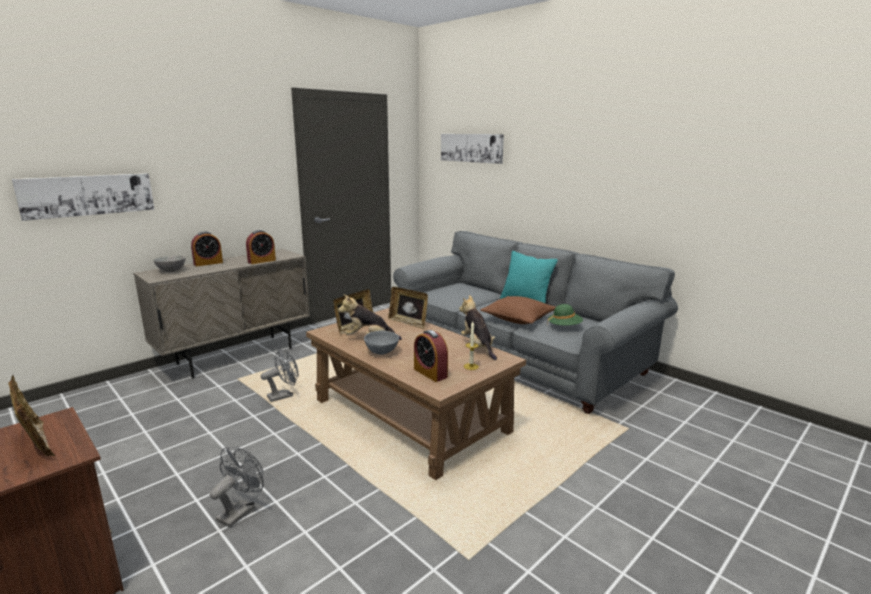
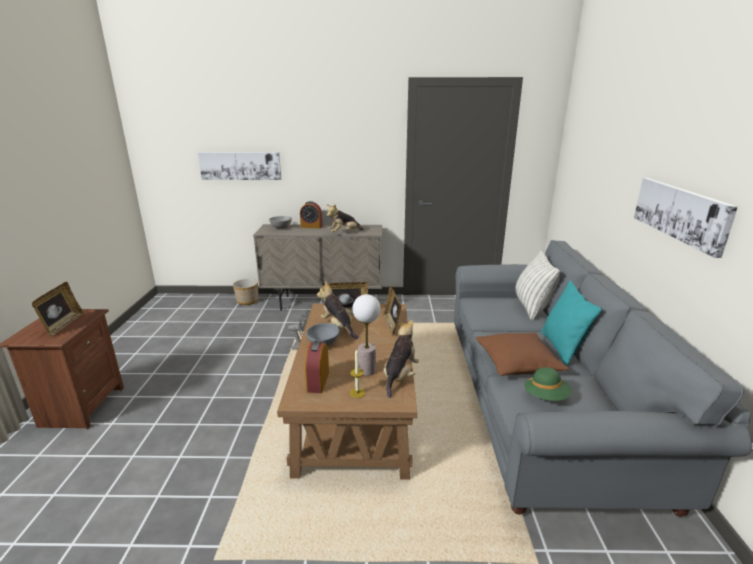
camera: 45 degrees right, 5 degrees up
(126, 385) = (247, 301): none -> planter
(240, 510) = (178, 418): grey fan -> none
(261, 261) = (344, 233): alarm clock -> plush toy
(450, 353) = (367, 370): none -> table lamp
(471, 148) = (597, 143): picture -> picture (680, 213)
(472, 287) = (532, 307): none -> pillow

